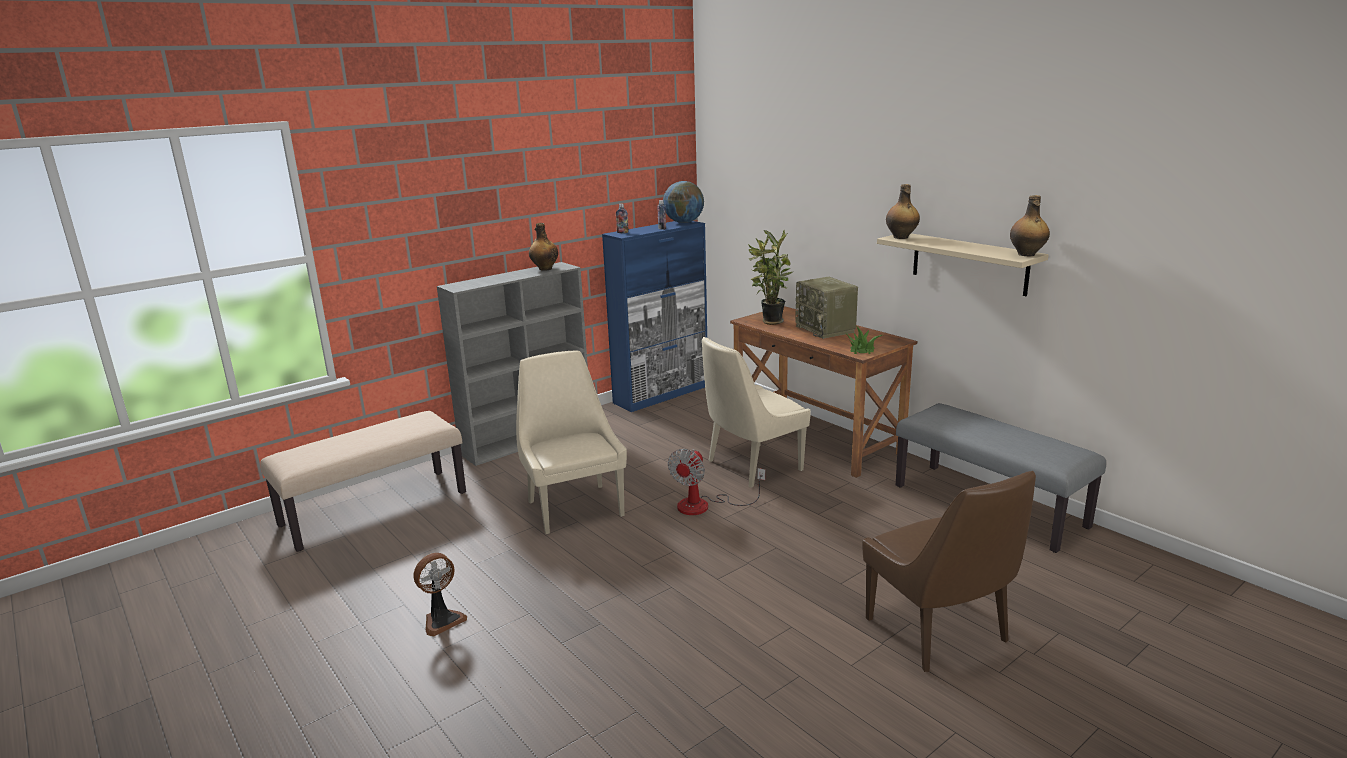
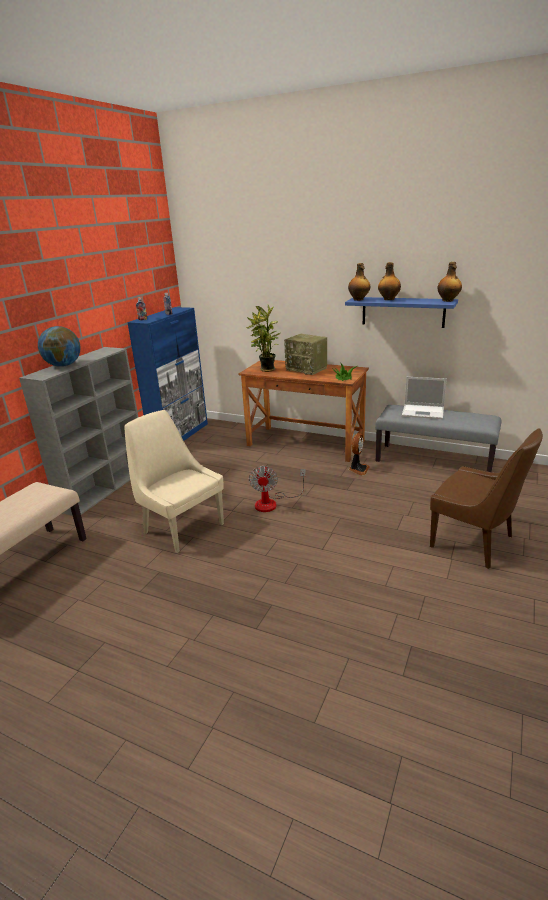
camera: 25 degrees left, 5 degrees up
(442, 620) = (148, 644): fan -> fan (358, 469)
(544, 269) = (98, 353): bottle -> bottle (388, 299)
(684, 222) = (178, 309): globe -> globe (63, 365)
(751, 466) = (280, 470): beige chair -> none
(969, 263) = (403, 312): beige shelf -> blue shelf
(977, 423) = (424, 412): none -> laptop

